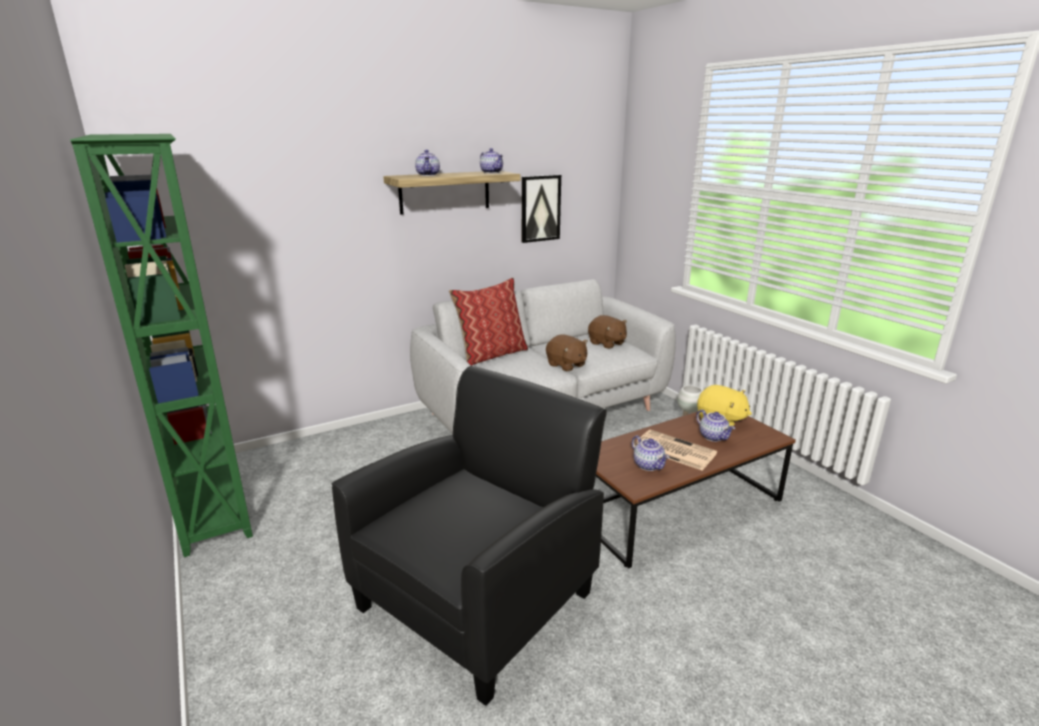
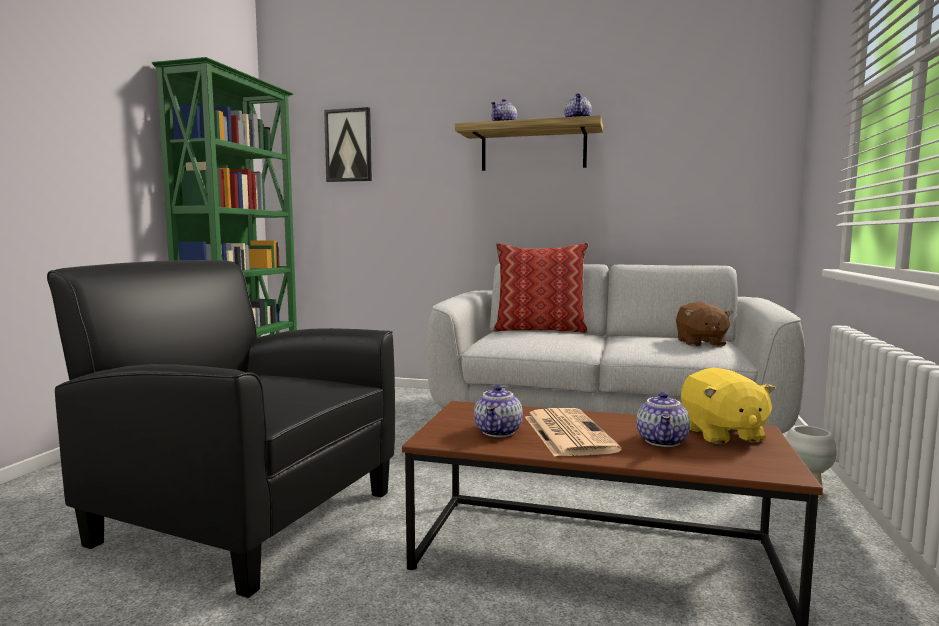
camera: 45 degrees right, 15 degrees down
(478, 599) = (246, 516): black armchair -> black armchair turned 150 degrees counterclockwise
(540, 208) = (661, 171): picture -> picture (348, 145)
(566, 365) = (602, 347): brown plush toy -> none

